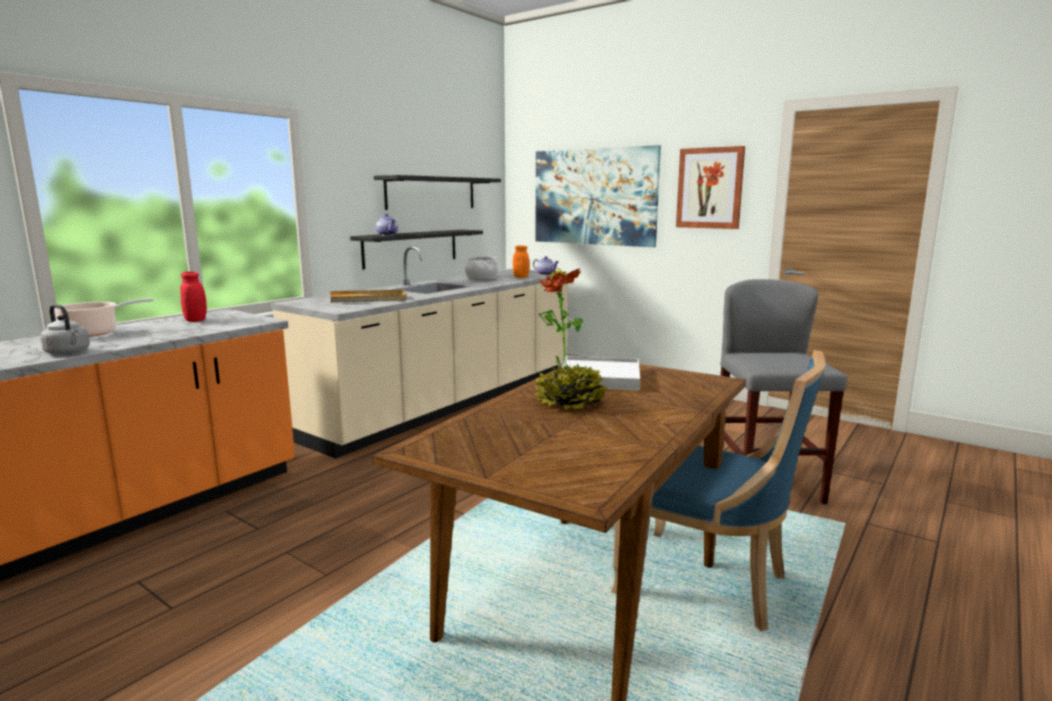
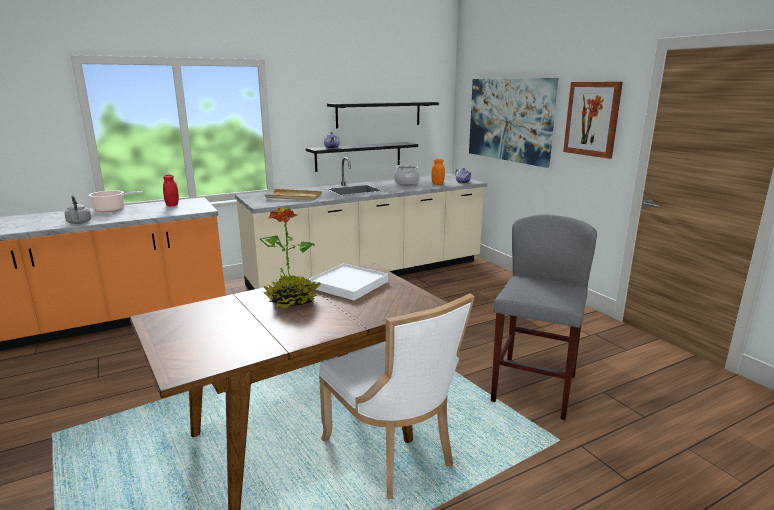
camera: 25 degrees right, 5 degrees up
(708, 583) = (392, 453): blue chair -> white chair

